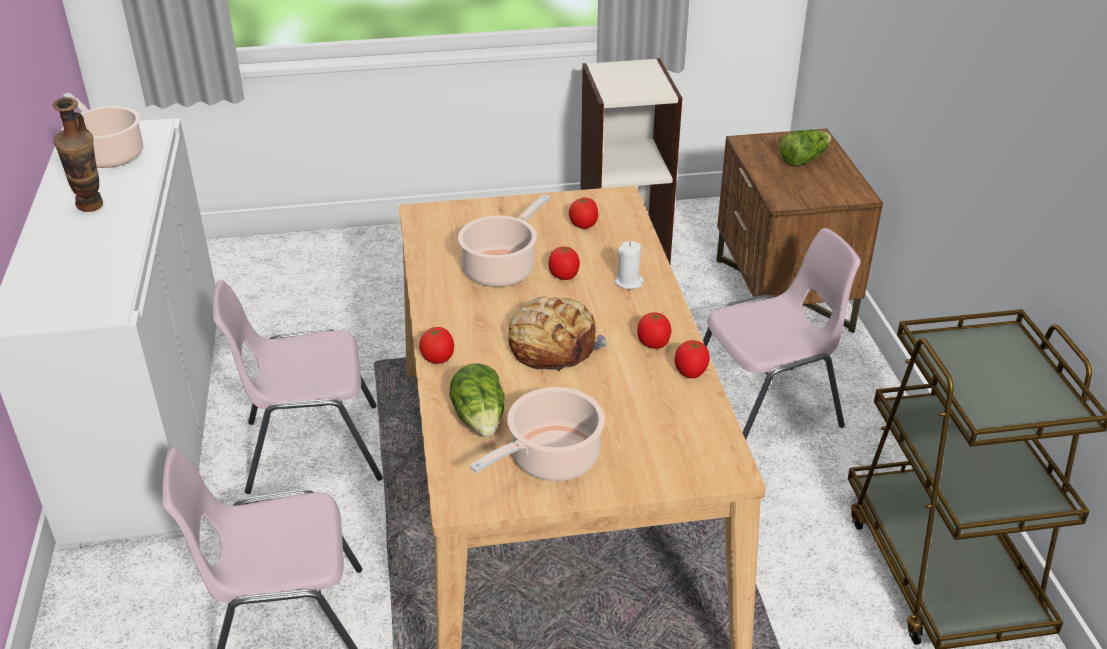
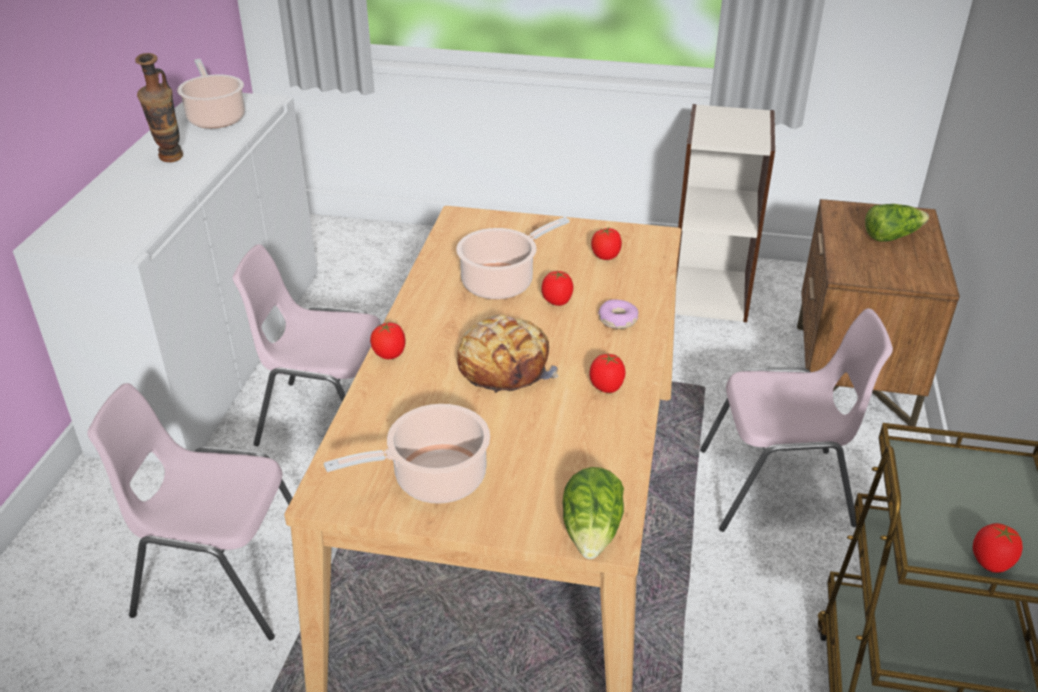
camera: 20 degrees right, 0 degrees up
(480, 419) = (393, 421): lettuce -> lettuce (592, 532)
(628, 282) = (617, 320): white candle -> donut
(691, 372) = (628, 425): tomato -> tomato (991, 562)

